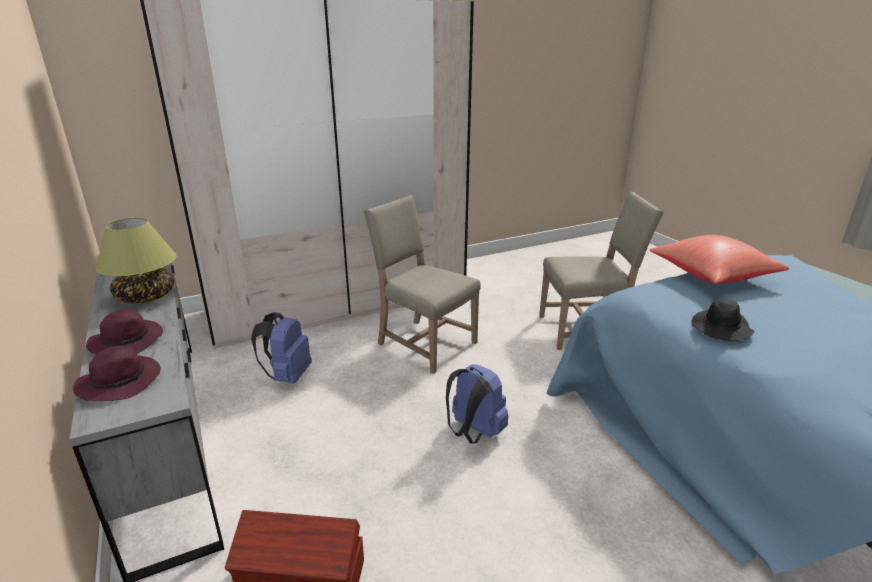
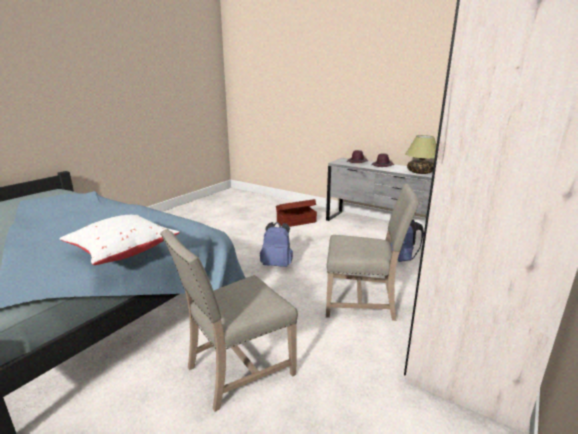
camera: 150 degrees right, 5 degrees down
(713, 277) = (122, 252): red pillow -> white pillow
(721, 329) = (144, 215): black hat -> none

